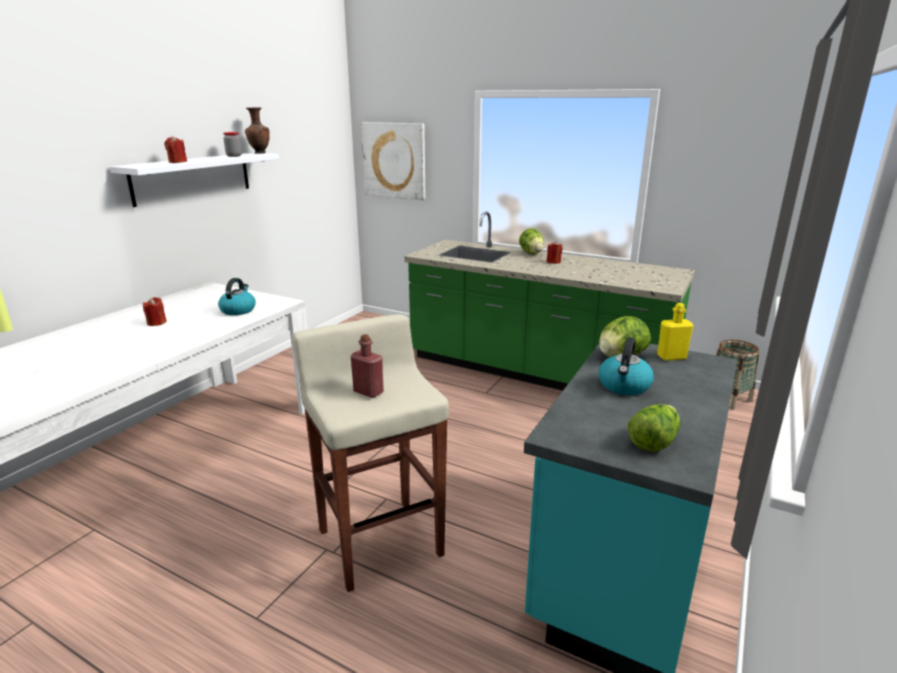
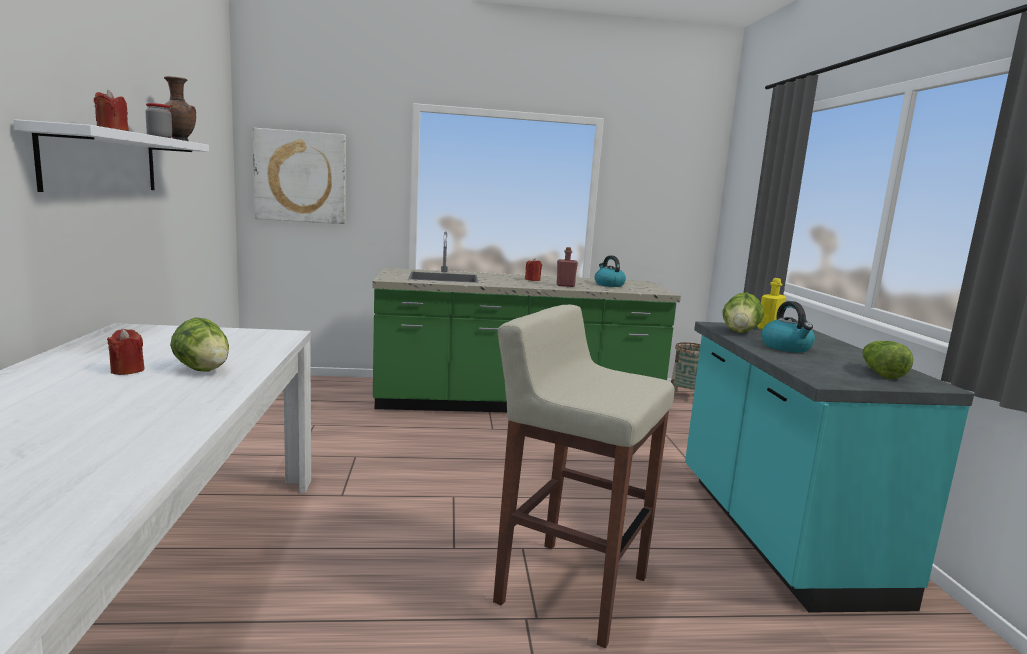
camera: 35 degrees left, 10 degrees down
(238, 310) = (236, 346): kettle -> kettle (608, 285)
(368, 392) = (599, 385): red bottle -> red bottle (565, 285)
(531, 253) = (498, 275): lettuce -> lettuce (203, 370)

